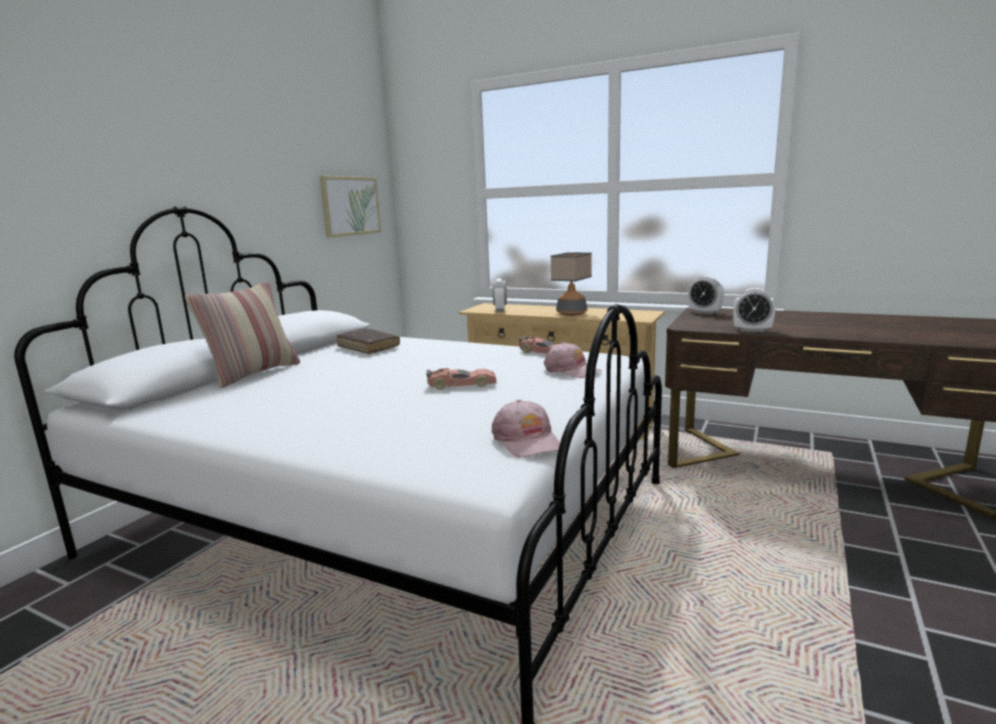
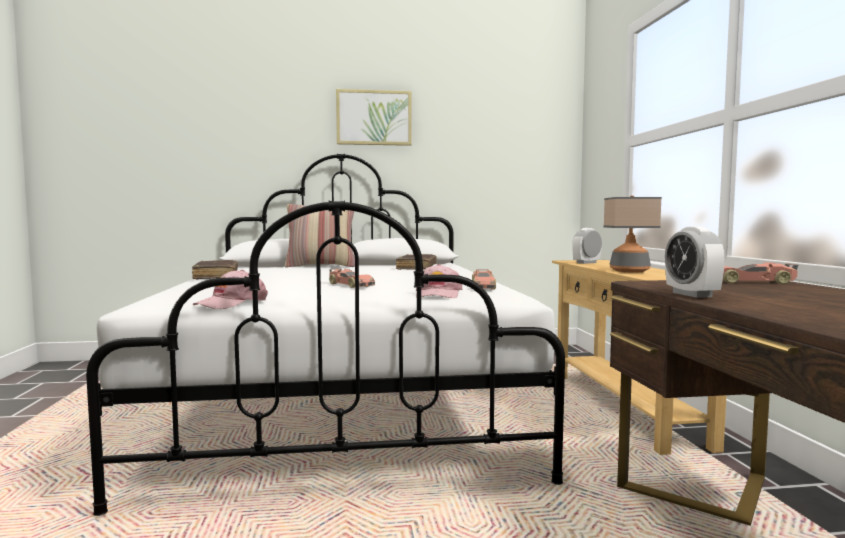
camera: 55 degrees right, 10 degrees down
(242, 429) = (216, 276): none -> brown book
(350, 206) = (515, 160): picture -> picture (374, 118)
(704, 312) = (750, 282): alarm clock -> toy car

